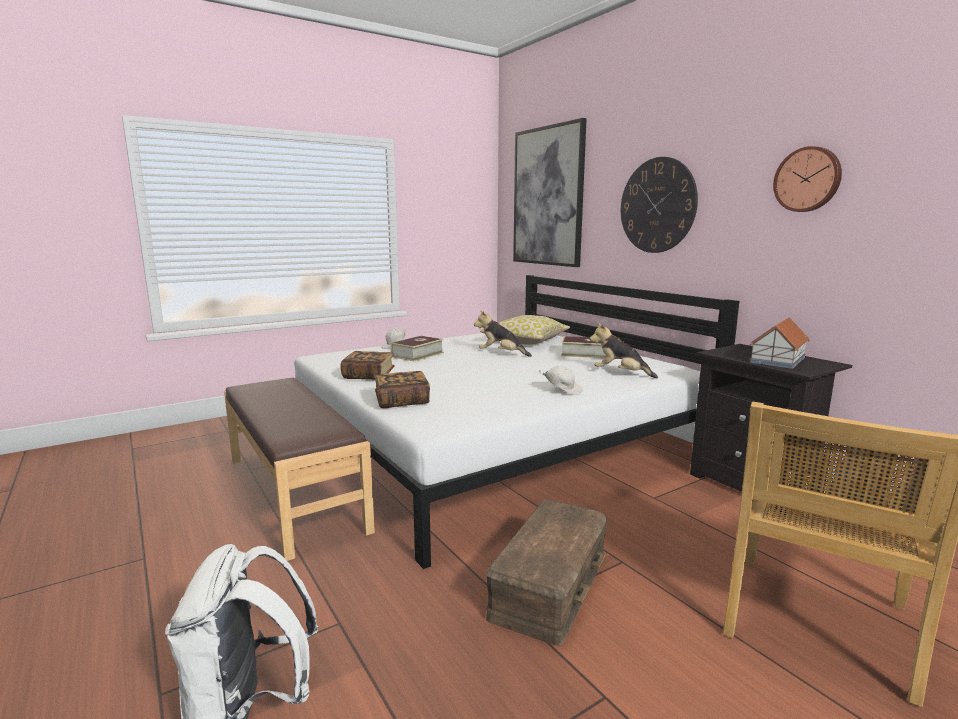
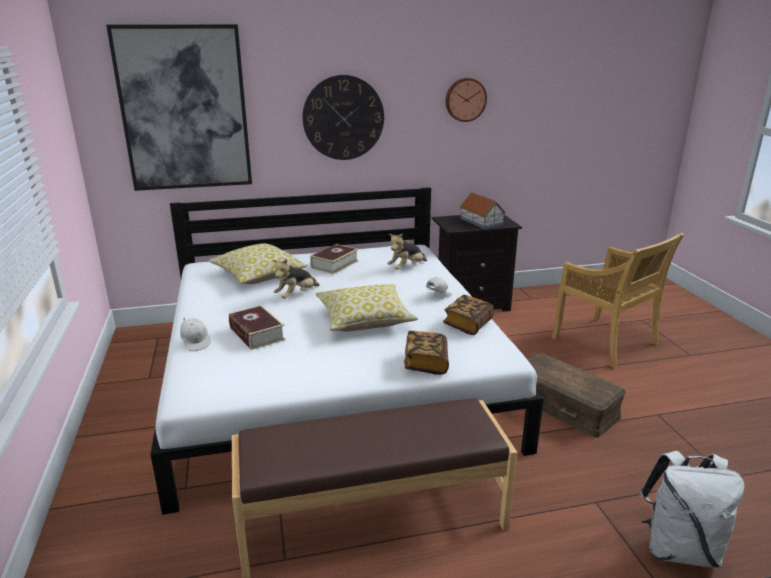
camera: 70 degrees left, 10 degrees up
(368, 376) = (322, 371): book -> book (468, 324)
(473, 375) = (365, 320): none -> pillow

